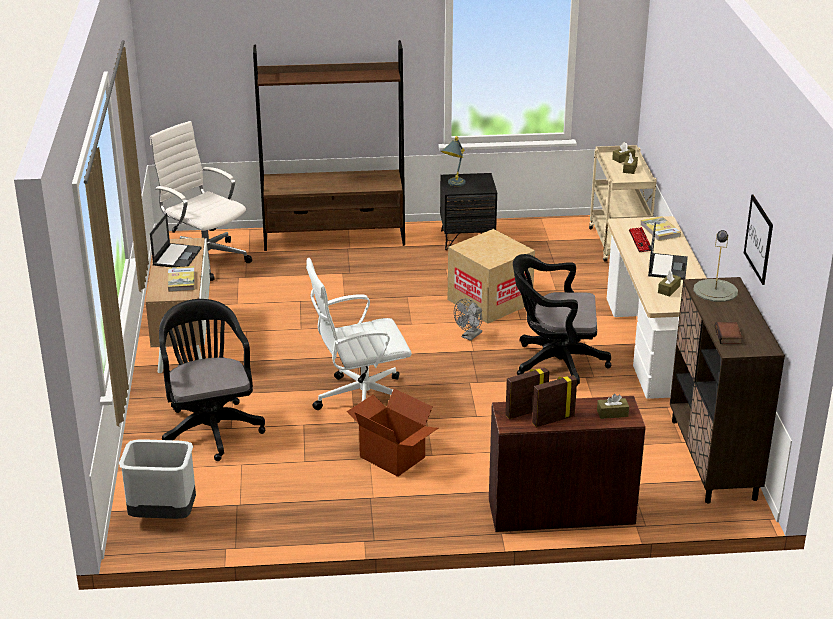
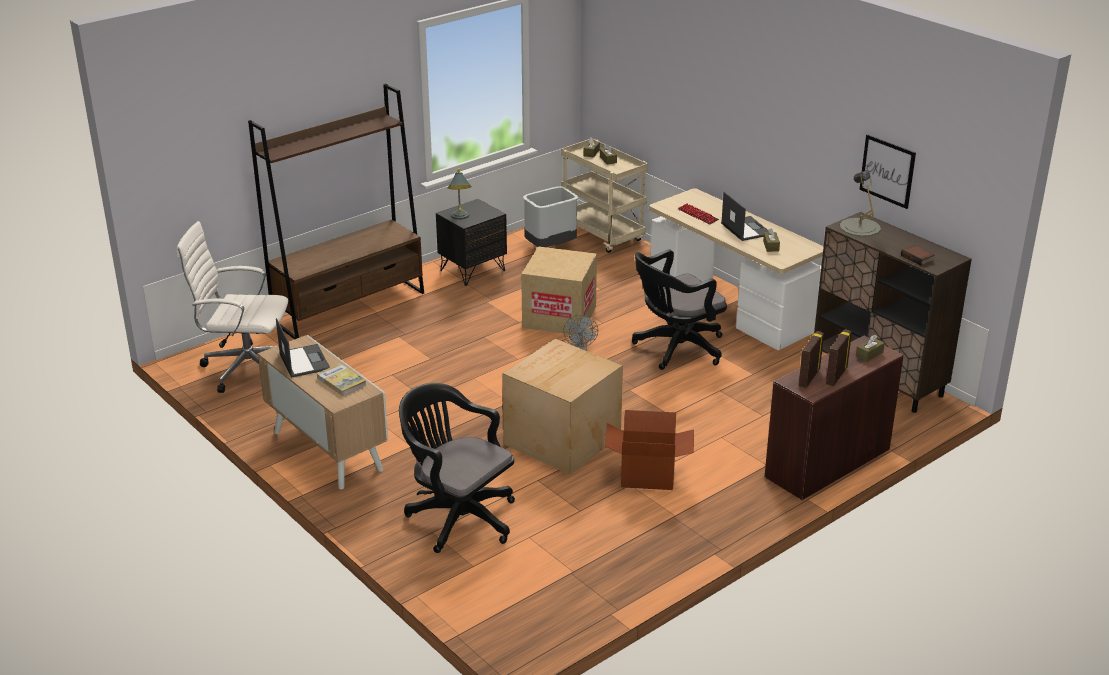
camera: 35 degrees left, 0 degrees up
(164, 515) = (518, 612): grey trash can -> grey trash can (550, 247)
(361, 400) = (560, 440): white office chair -> cardboard box
(660, 230) = (701, 202): book -> none

